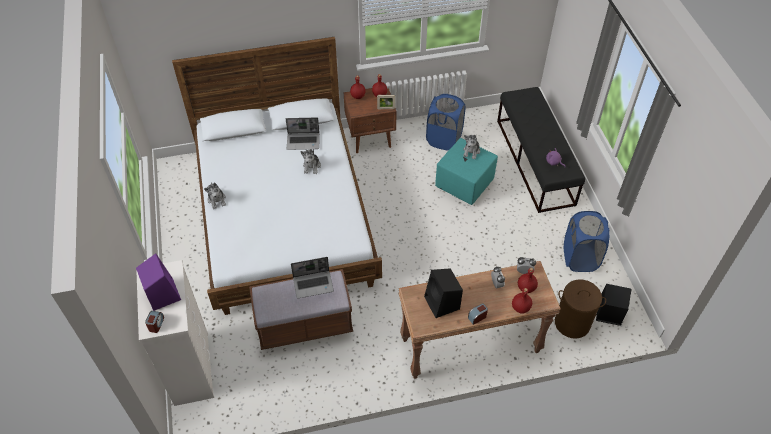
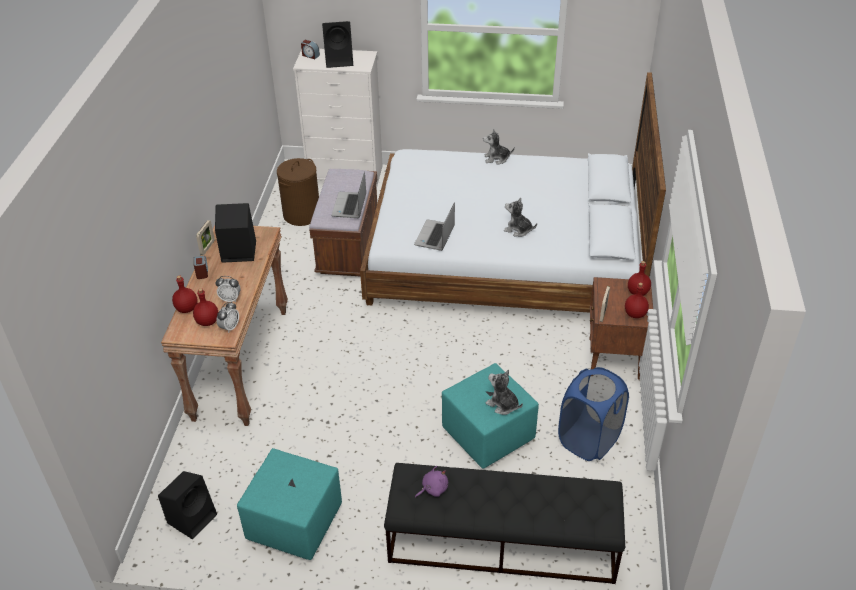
camera: 110 degrees right, 10 degrees down
(162, 293) = (340, 60): purple speaker -> black speaker
(303, 141) = (564, 231): laptop -> laptop (435, 236)
(447, 327) = (207, 248): none -> picture frame
(572, 323) = (205, 471): brown laundry basket -> brown laundry basket (302, 214)
(580, 258) = (293, 524): blue laundry basket -> turquoise ottoman

